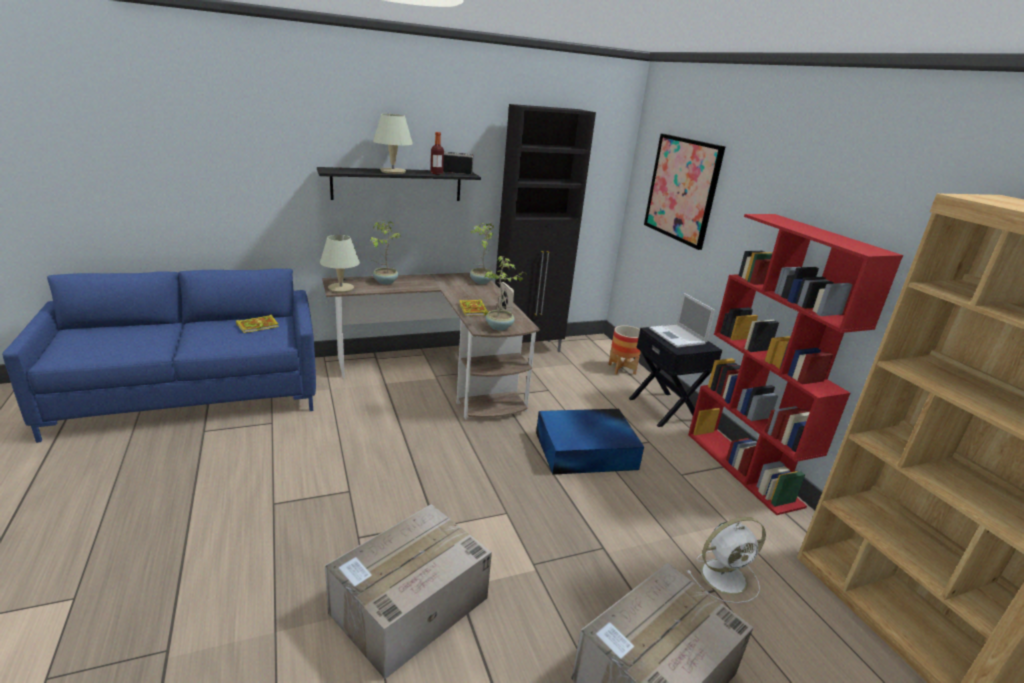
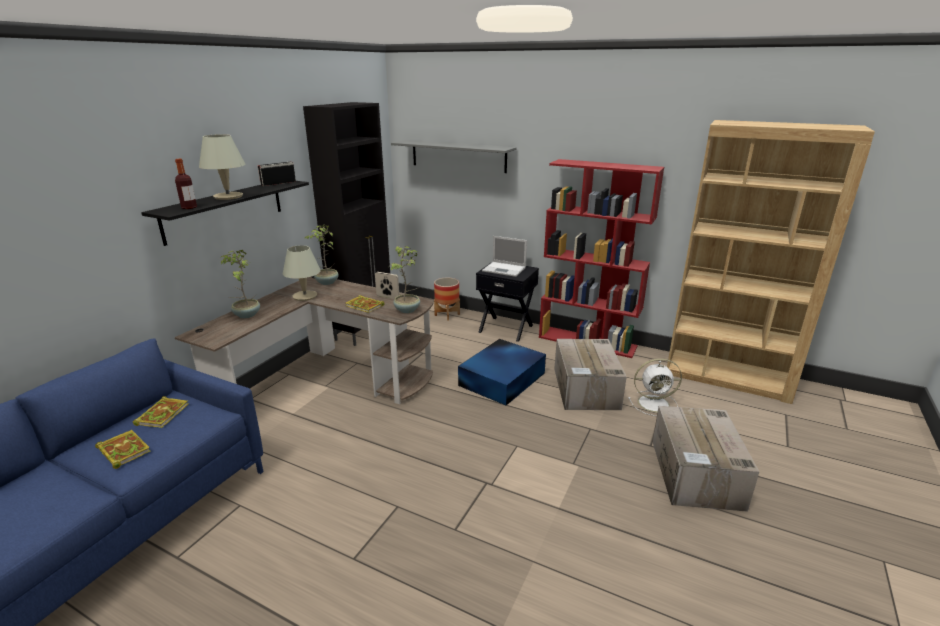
camera: 40 degrees left, 0 degrees up
(208, 335) = (123, 450): none -> book
(340, 288) = (216, 338): beige table lamp -> beige table lamp (305, 296)
(408, 607) = (550, 541): cardboard box -> cardboard box (586, 389)
(436, 173) = (267, 188): bottle -> bottle (189, 207)
(682, 189) = (458, 156): picture -> grey shelf
(725, 576) = (655, 403): white fan -> white fan turned 60 degrees clockwise

